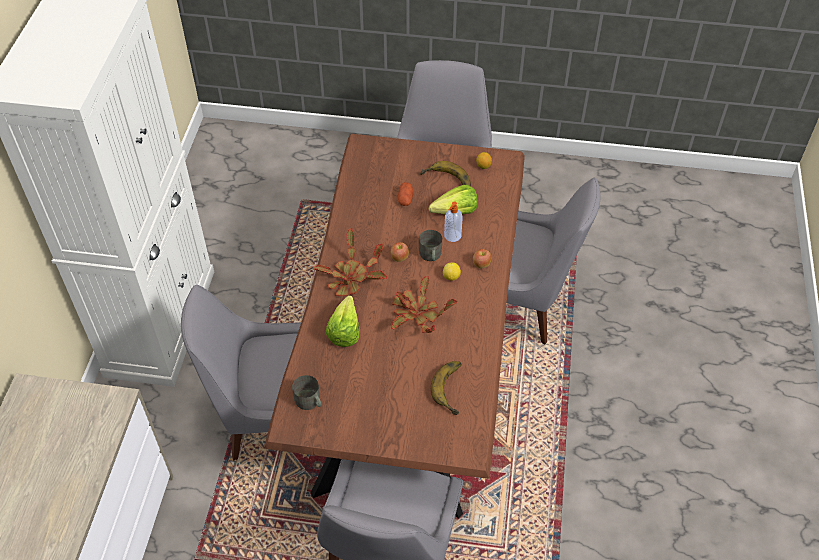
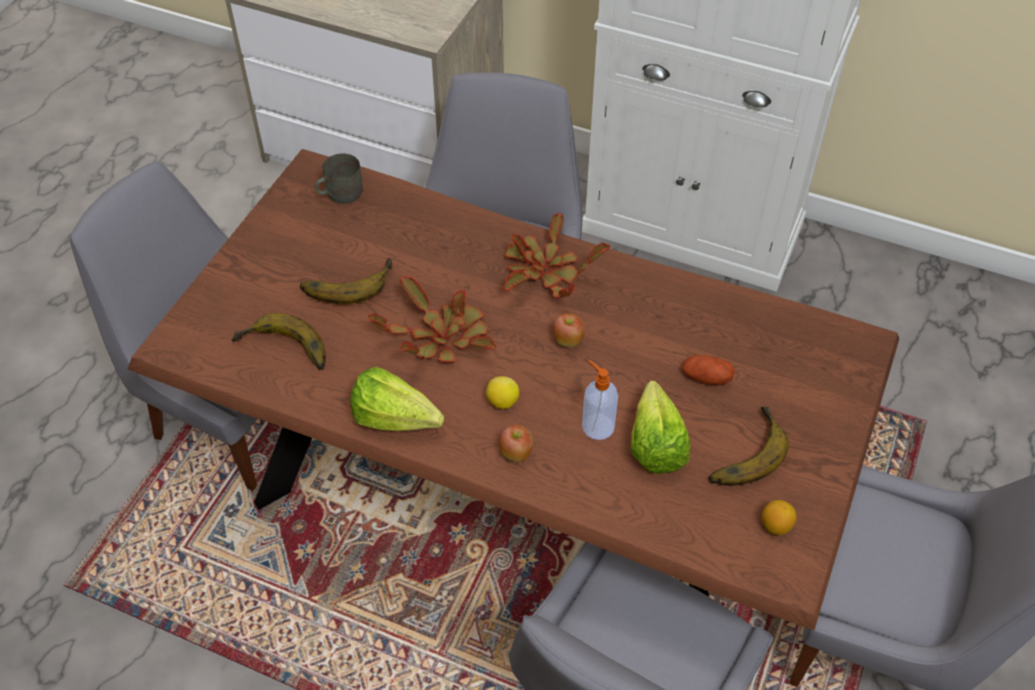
camera: 105 degrees right, 0 degrees up
(347, 328) = (448, 251): lettuce -> lettuce (401, 423)
(388, 373) = (346, 282): none -> banana
(430, 255) = (560, 383): grey mug -> none

